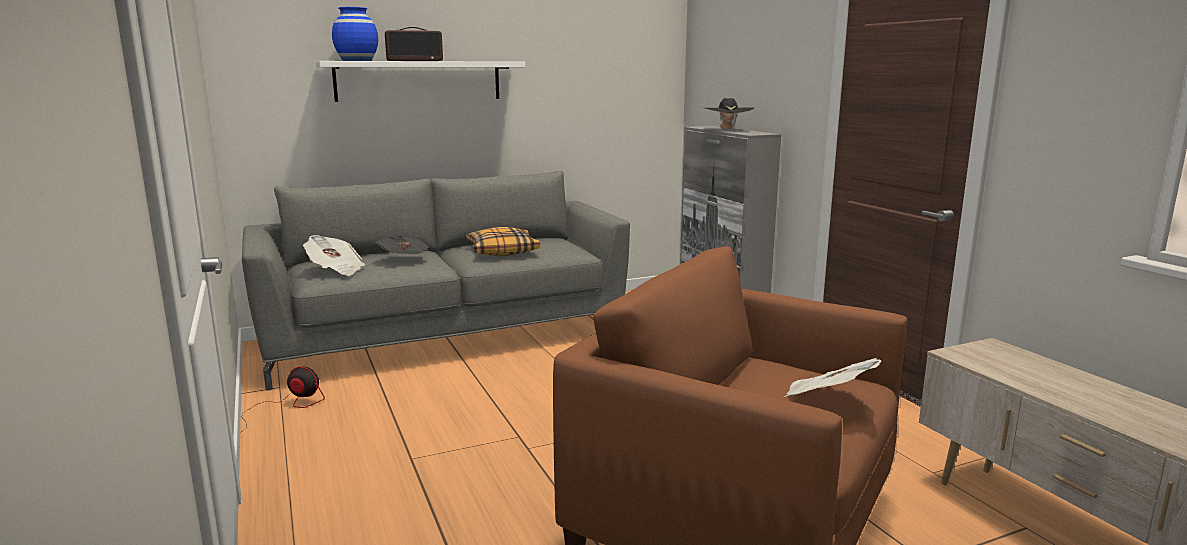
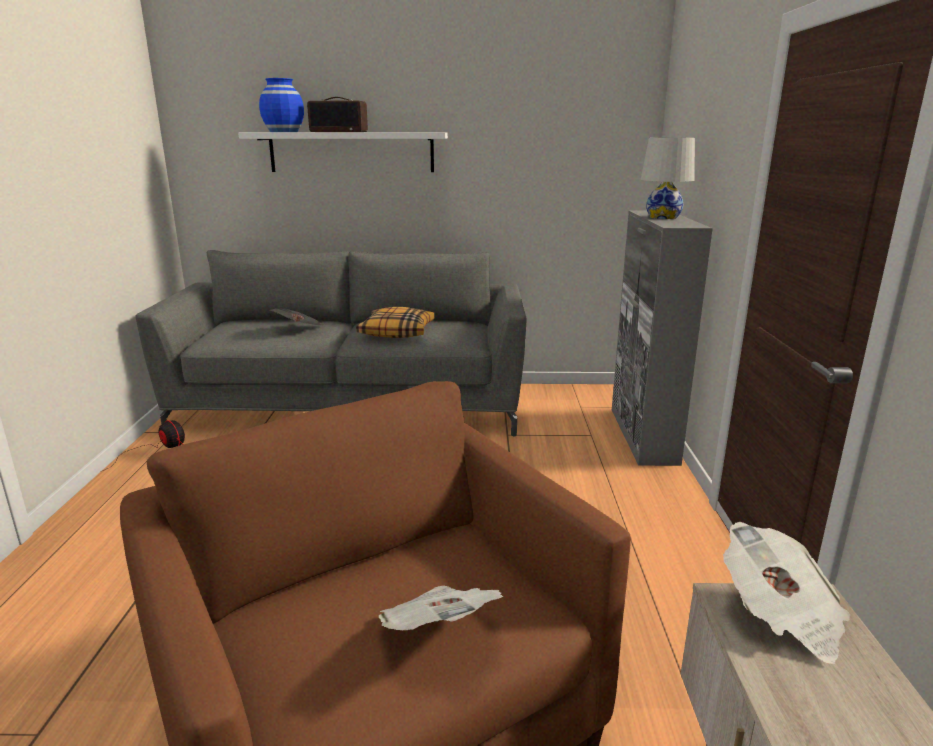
camera: 25 degrees right, 5 degrees up
(336, 270) = (231, 334): newspaper -> newspaper (781, 616)
(727, 129) = (663, 217): black hat -> white table lamp

